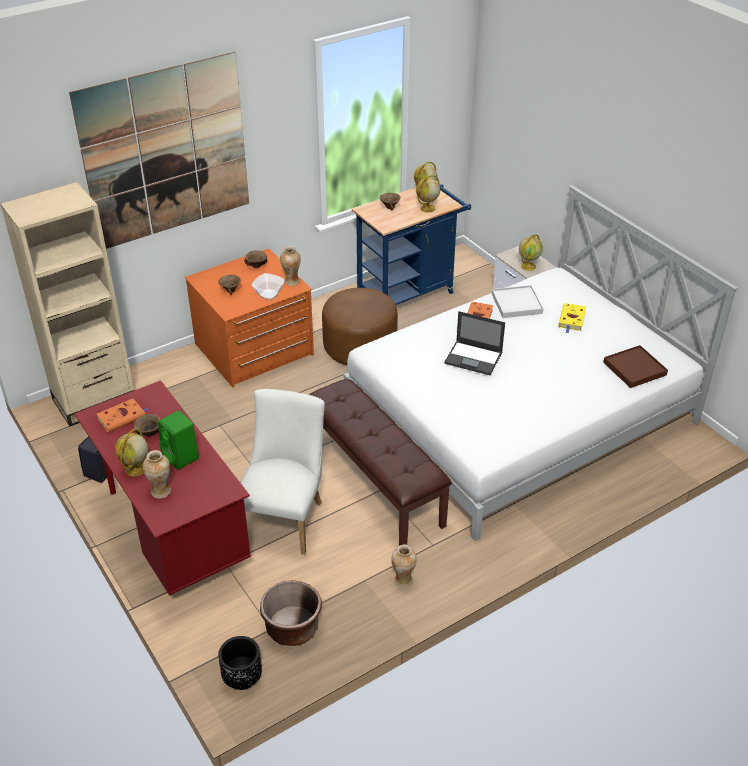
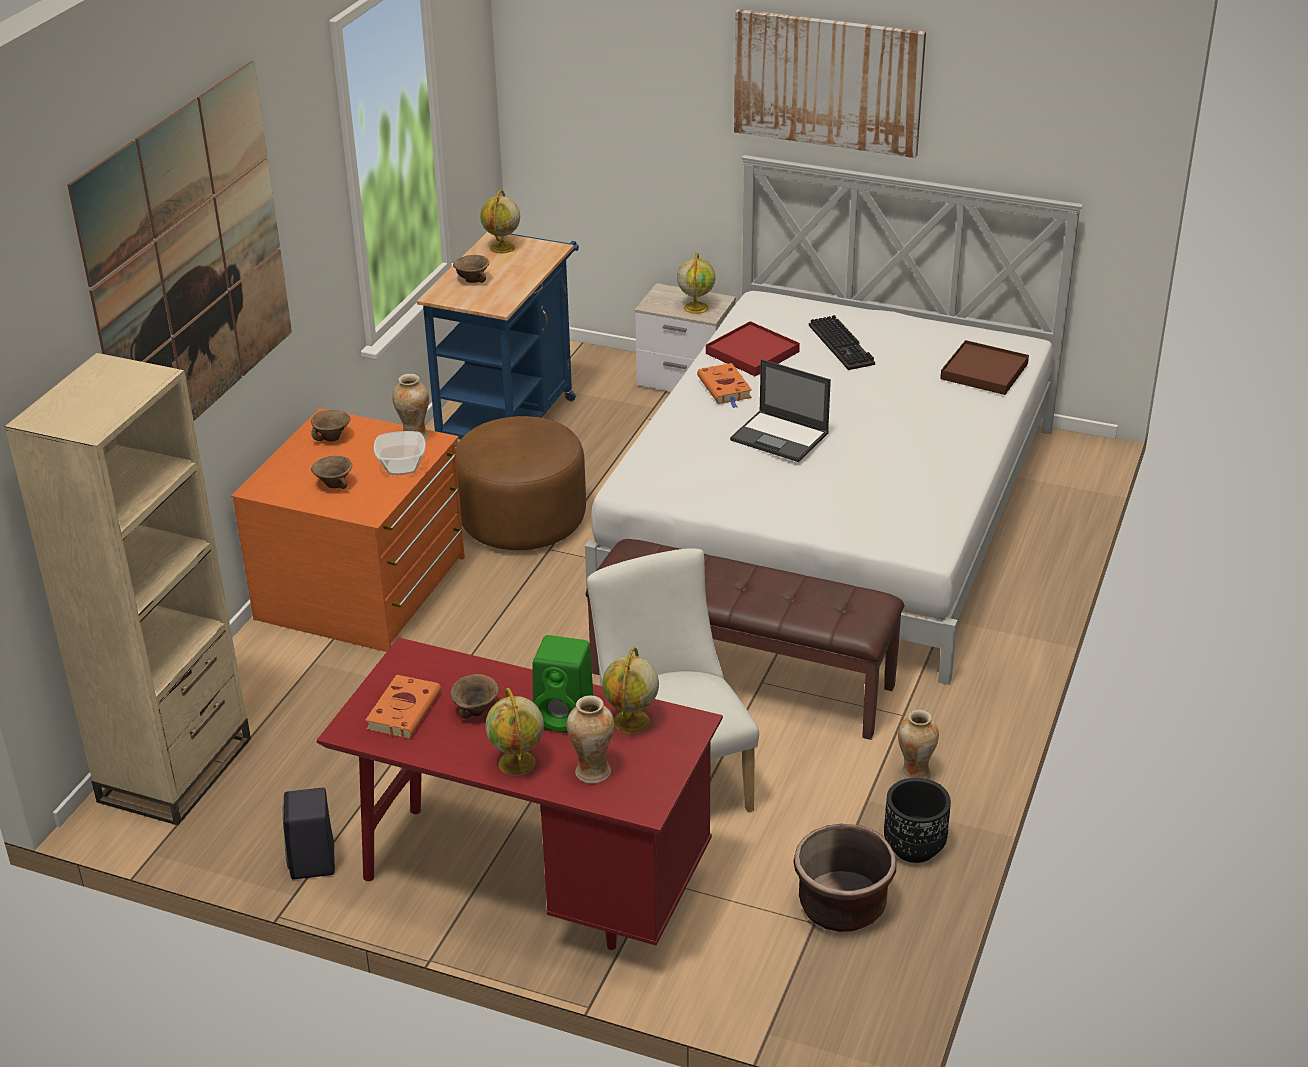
camera: 35 degrees left, 5 degrees down
(242, 678) = (847, 1001): black planter -> black planter (914, 847)
(427, 208) = (529, 264): globe -> globe (631, 722)
(474, 358) = (780, 437): laptop -> laptop turned 45 degrees clockwise
(516, 304) = (752, 353): white tray -> red tray
(572, 320) = (843, 345): yellow book -> keyboard
(619, 156) = (827, 82): none -> picture

